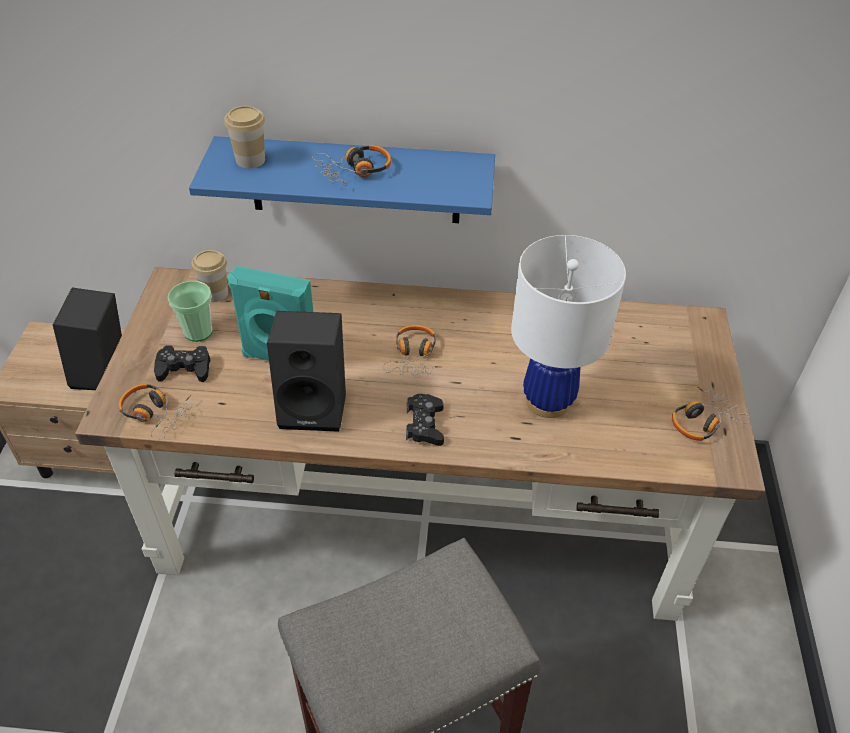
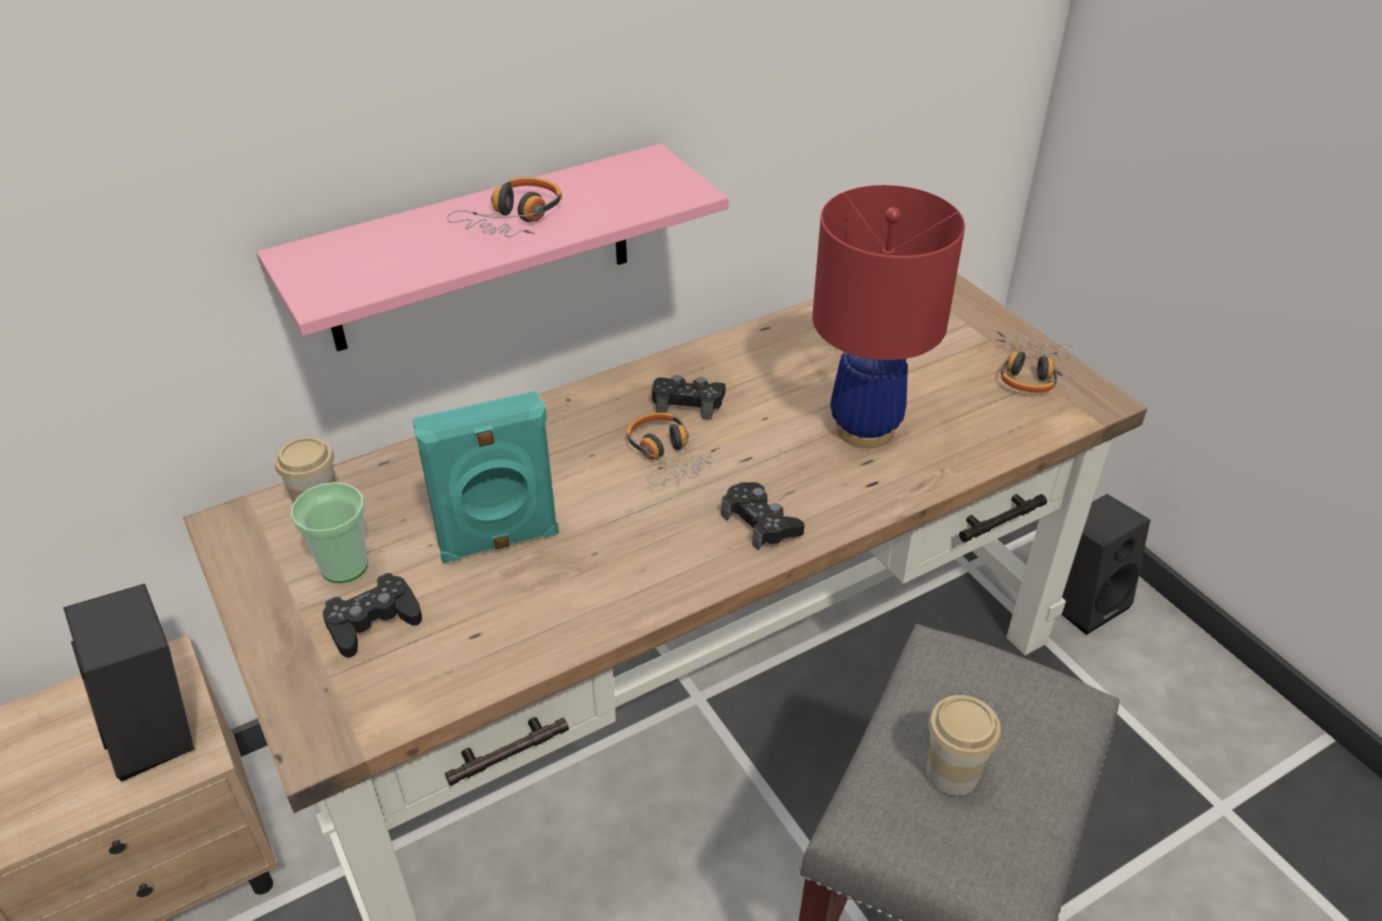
camera: 35 degrees left, 5 degrees down
(155, 414) = (390, 700): headphones -> none
(250, 160) = (352, 258): cup -> cup (952, 773)
(315, 406) = (606, 572): black speaker -> black speaker (1083, 600)
(355, 180) = (480, 249): blue shelf -> pink shelf
(457, 330) = (688, 403): none -> black game controller
(548, 401) = (865, 428): white table lamp -> red table lamp

